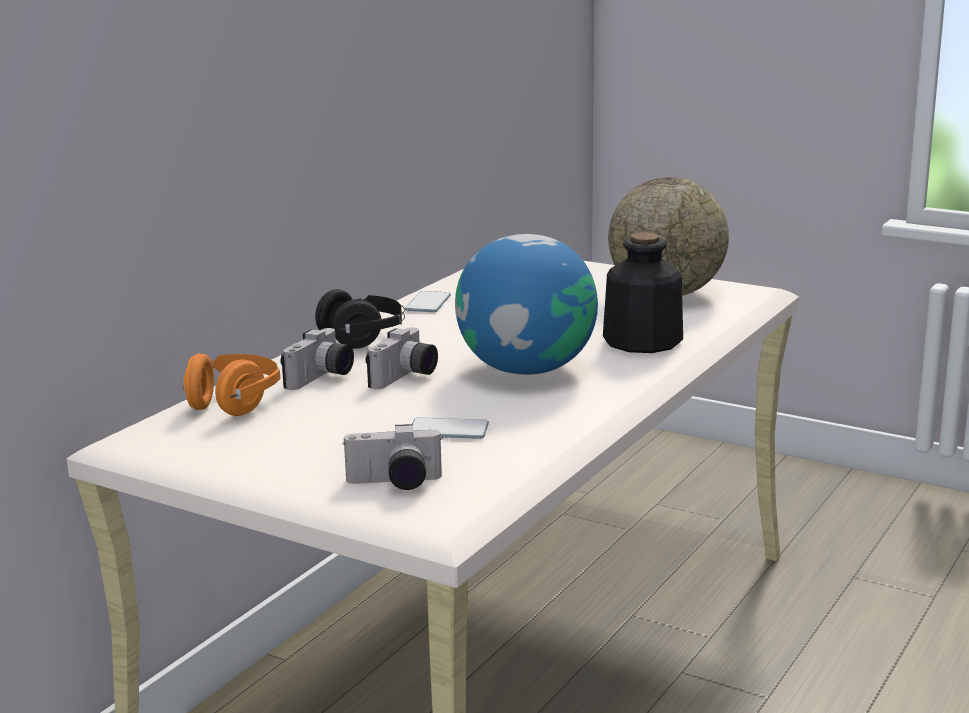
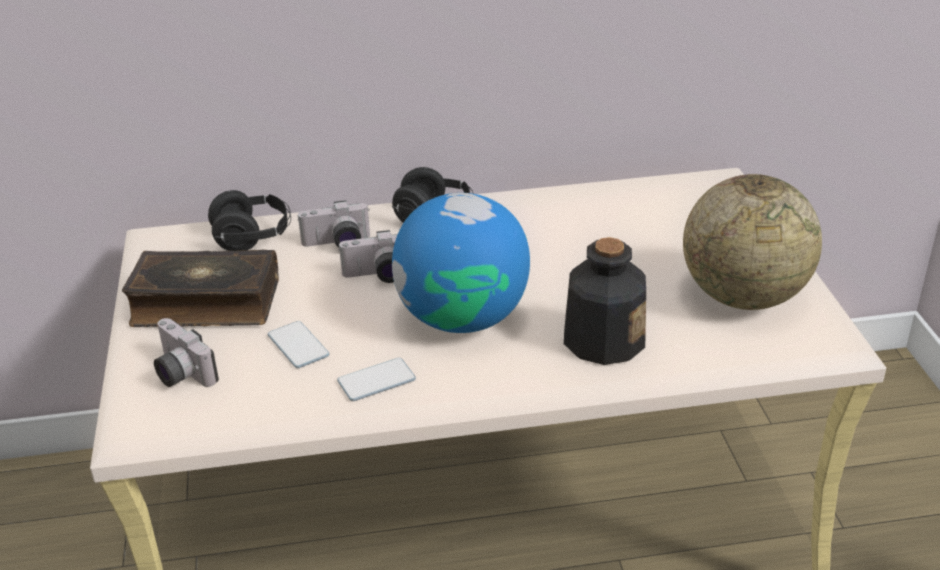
camera: 50 degrees right, 15 degrees up
(234, 403) = (253, 238): orange headphones -> black headphones
(301, 447) = (205, 303): none -> book
(428, 303) = (547, 203): phone -> phone (376, 381)

